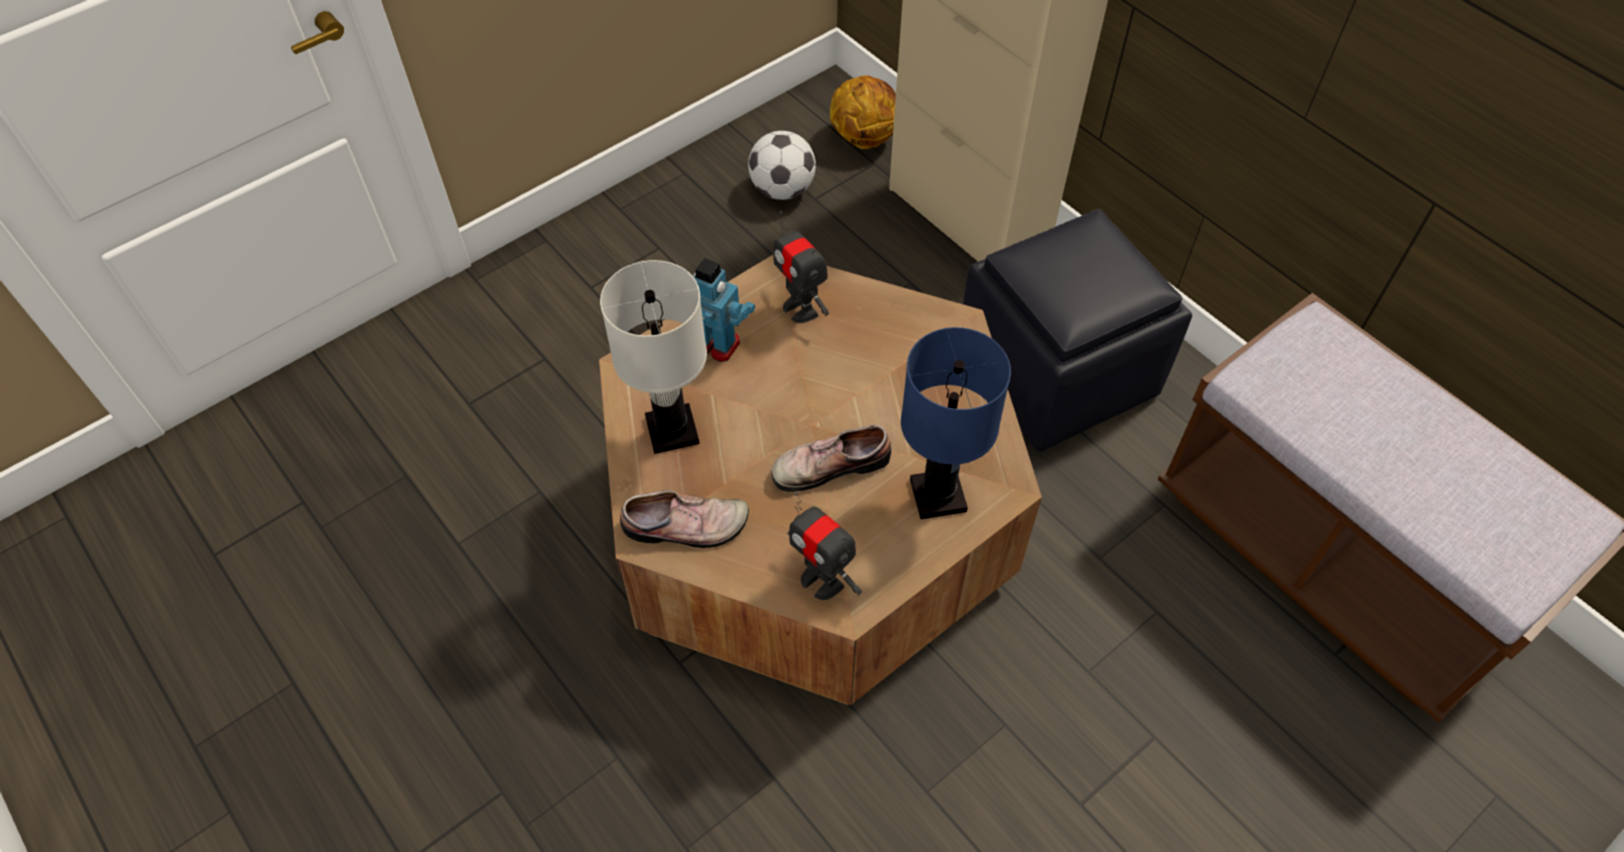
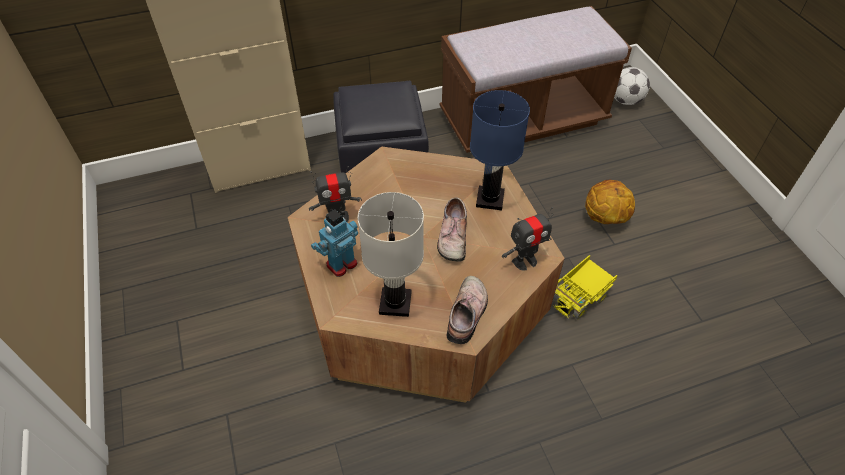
camera: 70 degrees left, 5 degrees down
(782, 189) = (177, 241): football -> football (625, 101)
(864, 137) = (167, 191): basketball -> basketball (604, 218)
(921, 764) = (580, 297): none -> toy truck

